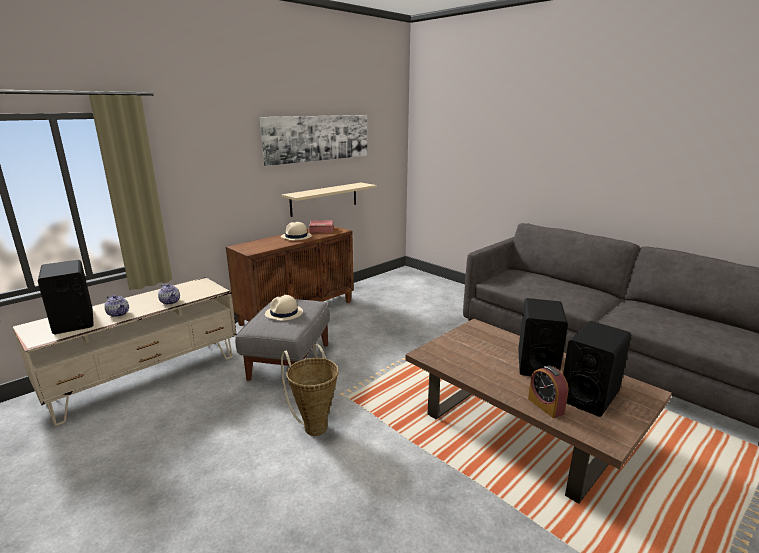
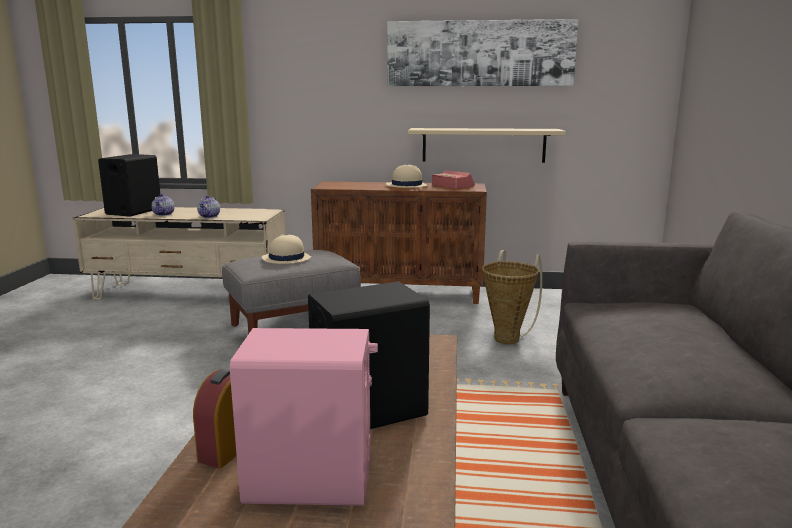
camera: 50 degrees right, 5 degrees down
(314, 425) = (189, 382): basket -> basket (508, 337)
(589, 396) = (311, 479): black speaker -> pink speaker

